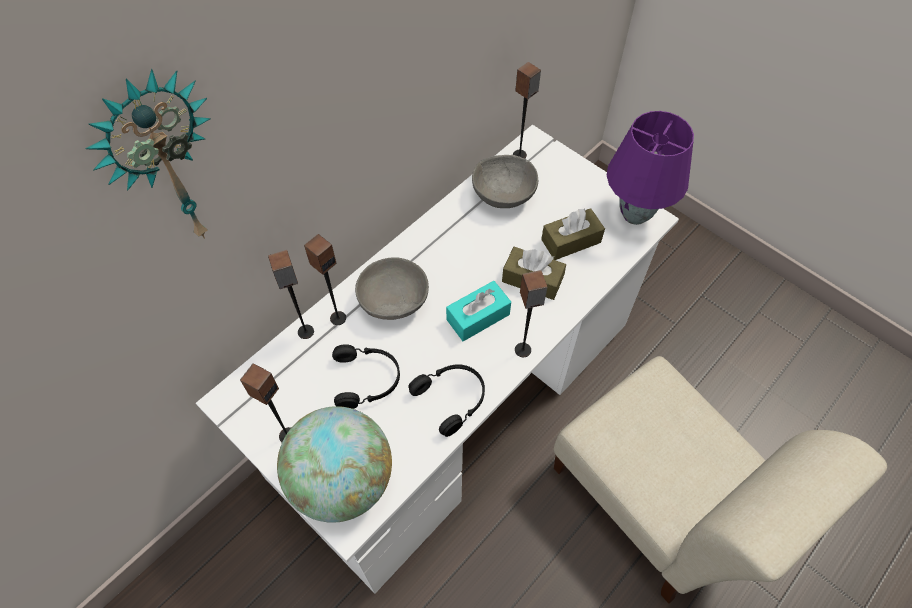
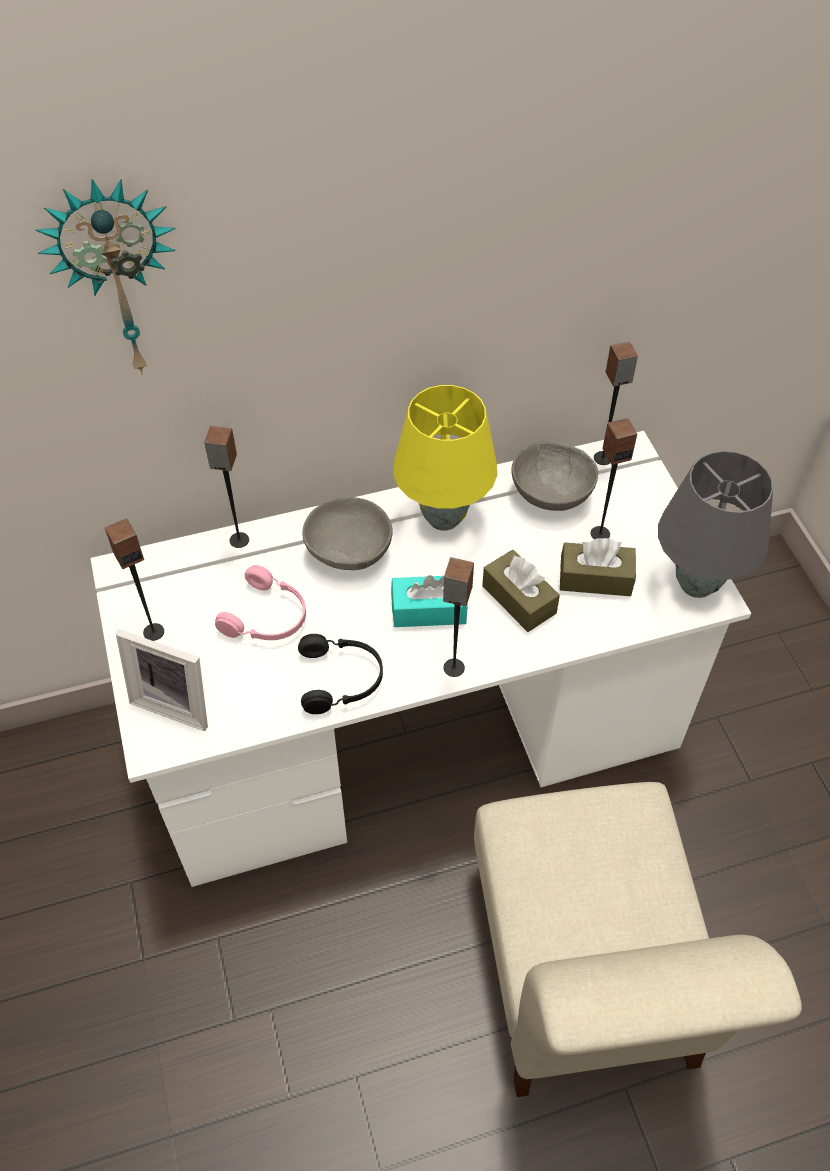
camera: 30 degrees right, 5 degrees down
(338, 318) = (280, 541): speaker -> speaker (600, 533)
(343, 480) = (176, 702): globe -> picture frame
(367, 380) = (268, 617): black headphones -> pink headphones
(442, 245) = (442, 517): none -> yellow table lamp
(634, 214) = (695, 583): purple table lamp -> grey table lamp

